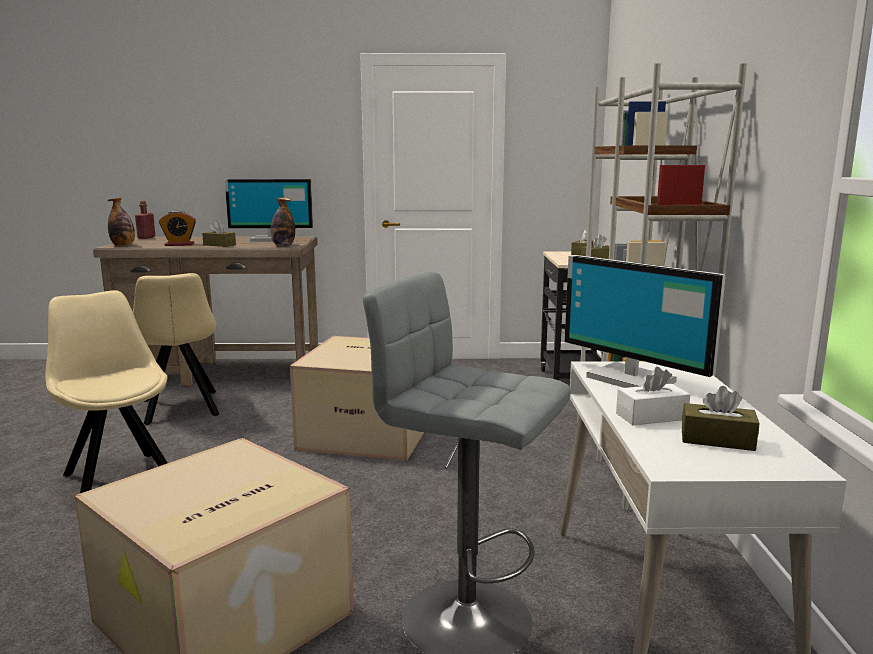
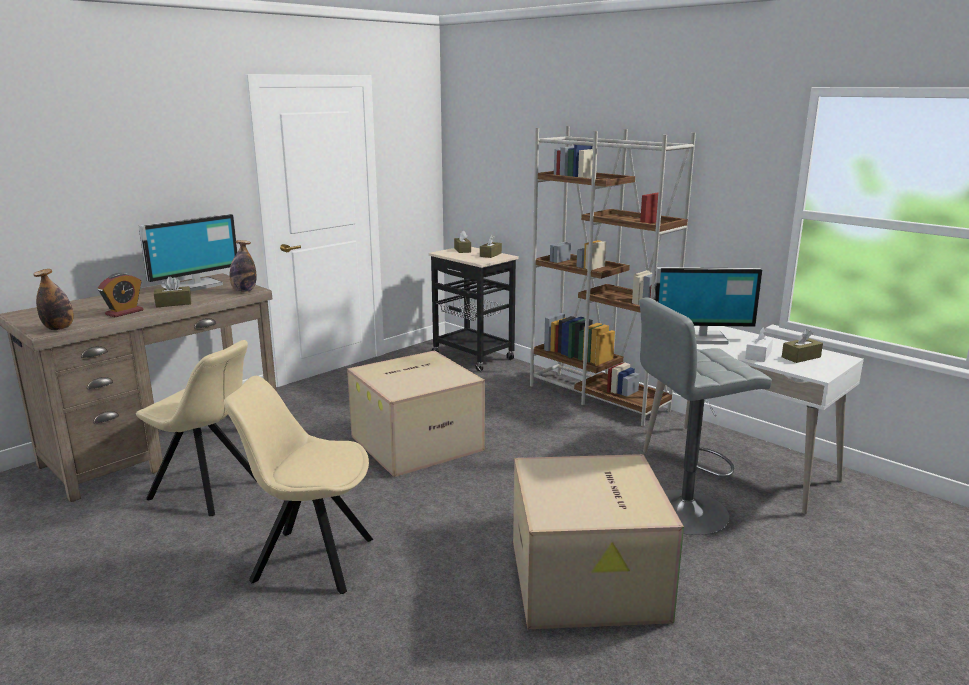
camera: 45 degrees left, 5 degrees up
(146, 237) = (27, 312): red bottle -> none

